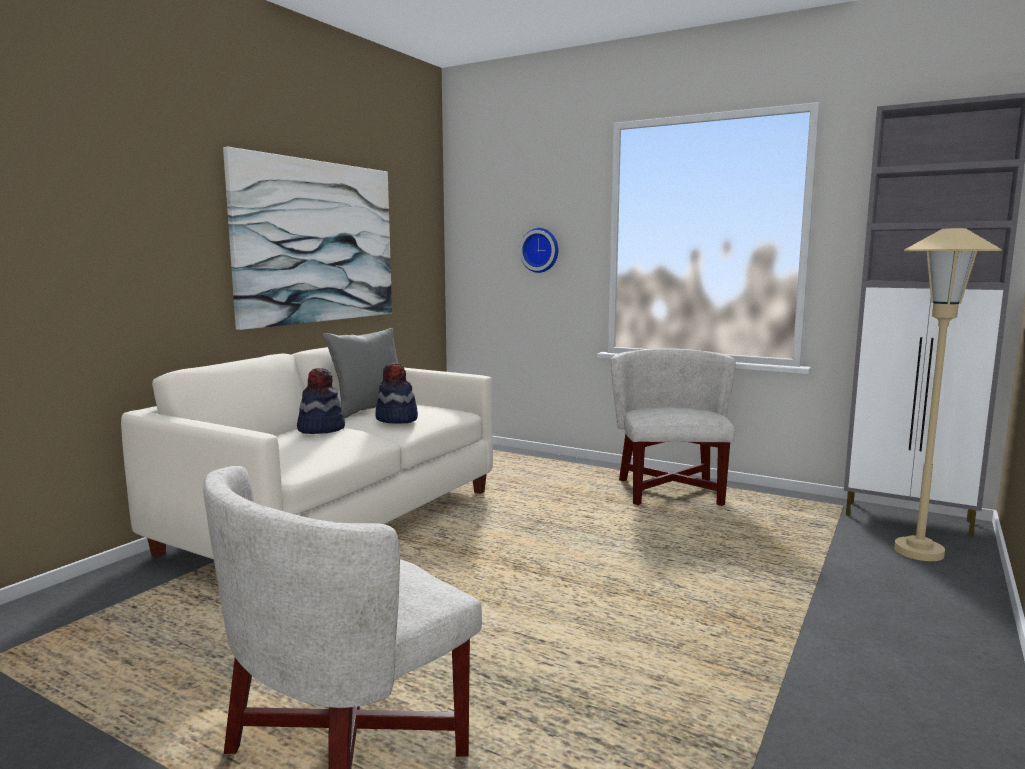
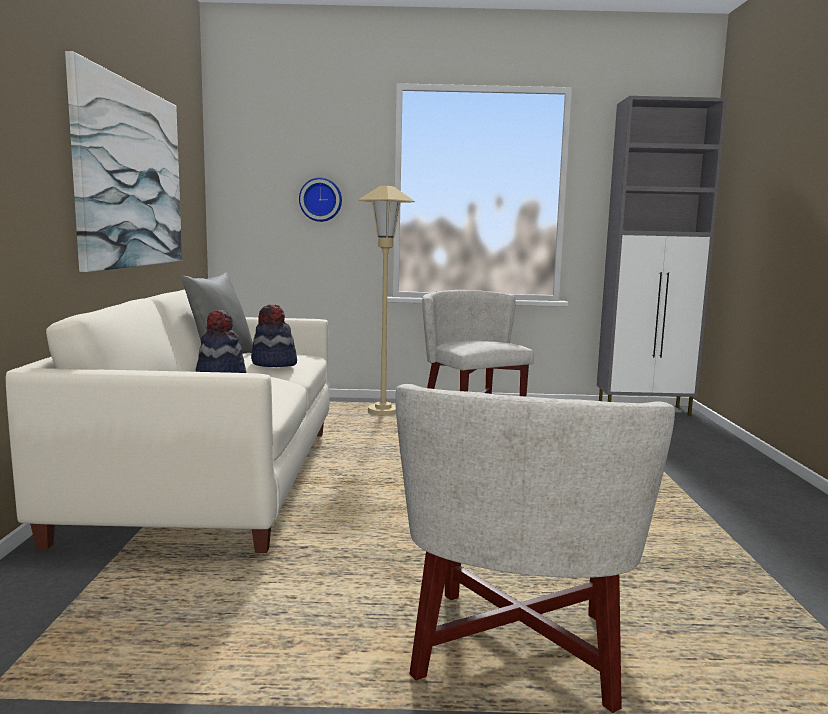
camera: 30 degrees left, 0 degrees up
(918, 552) = (676, 429): beige floor lamp -> beige floor lamp (383, 412)

